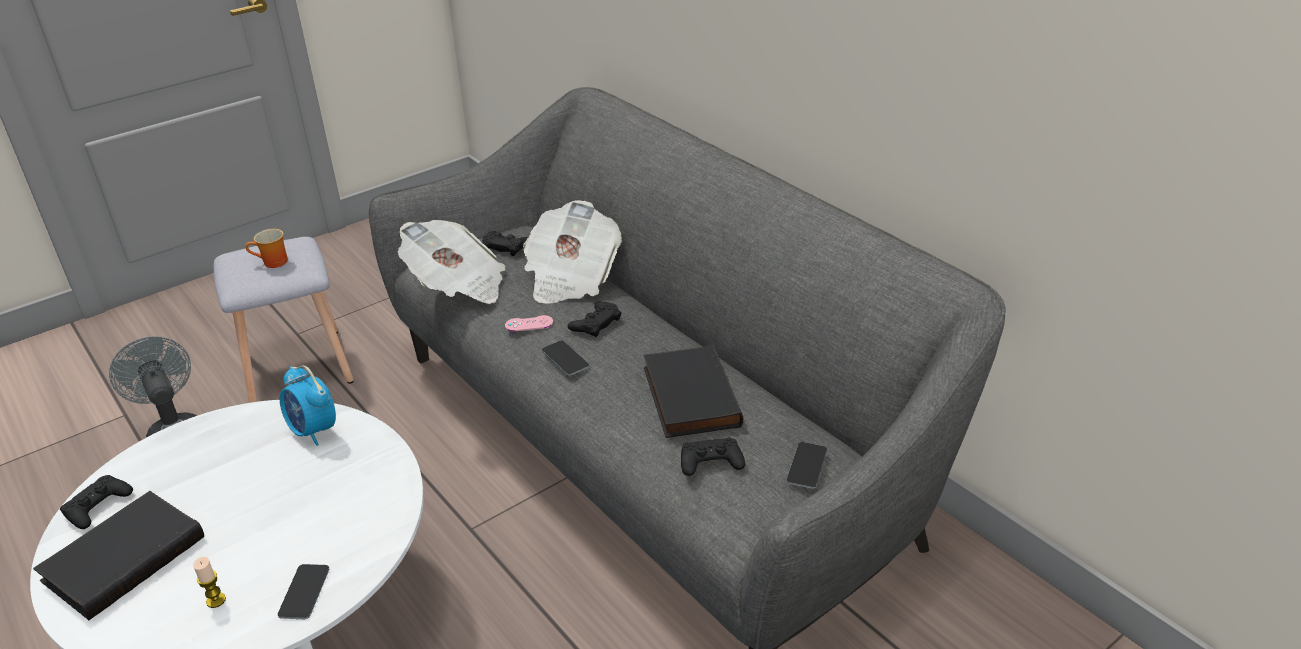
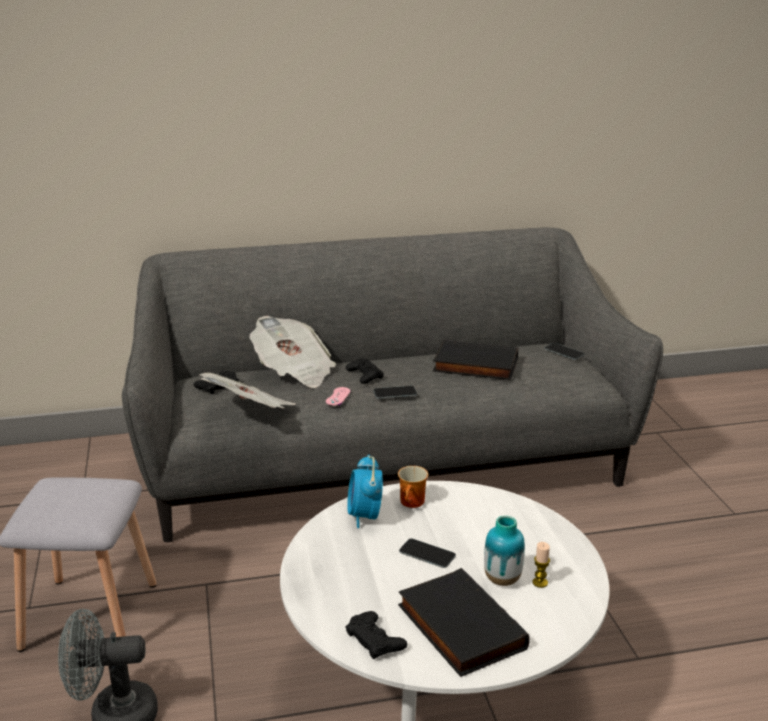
camera: 65 degrees left, 10 degrees down
(216, 567) = (502, 579): none -> vase
(272, 263) = (81, 496): mug -> mug (413, 503)
(304, 592) = (553, 542): phone -> phone (427, 554)
(313, 431) = (365, 516): alarm clock -> alarm clock turned 105 degrees clockwise
(711, 461) = (541, 374): black game controller -> none

